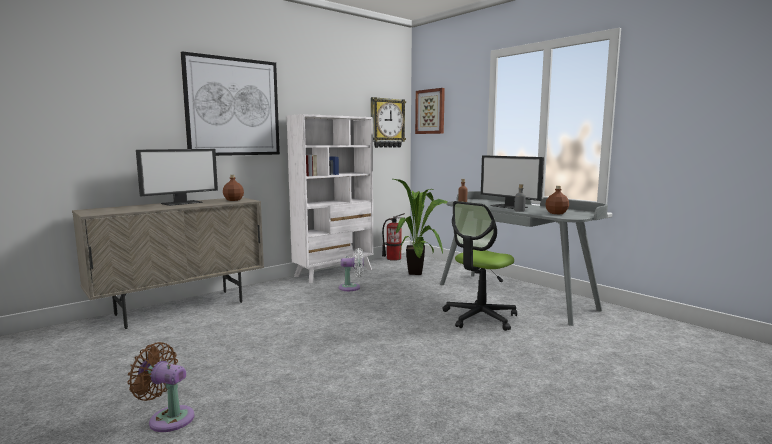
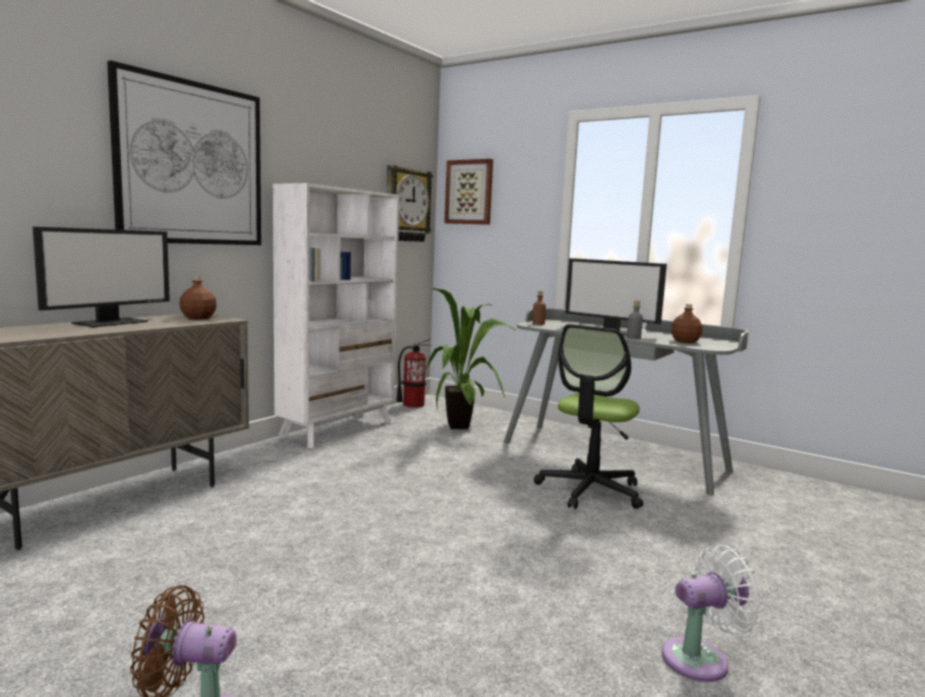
camera: 15 degrees left, 0 degrees up
(352, 287) = (379, 453): white fan -> white fan (701, 659)

